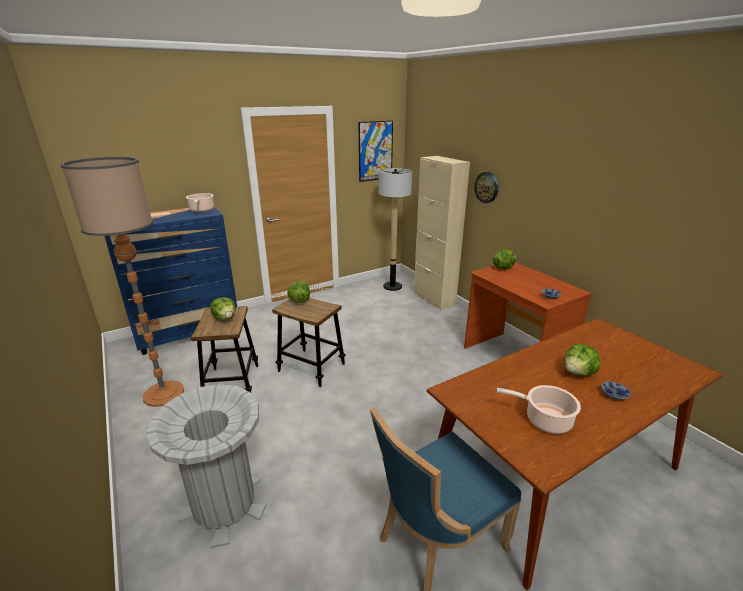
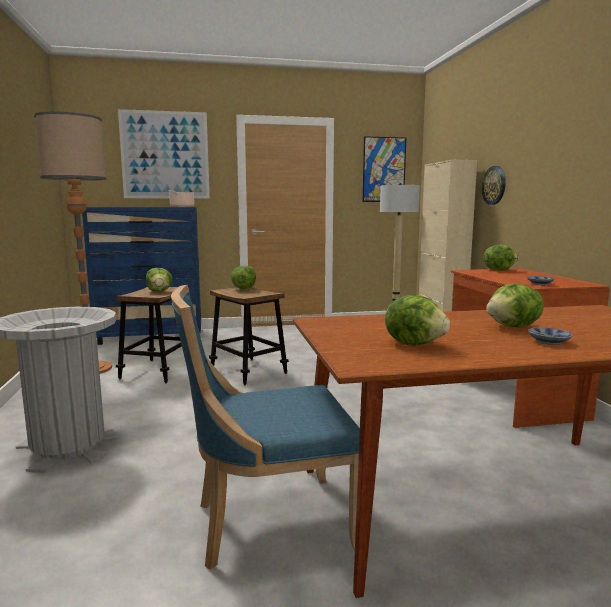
camera: 20 degrees right, 15 degrees down
(172, 155) = (165, 155): none -> picture
(545, 420) = (415, 344): cooking pot -> lettuce

